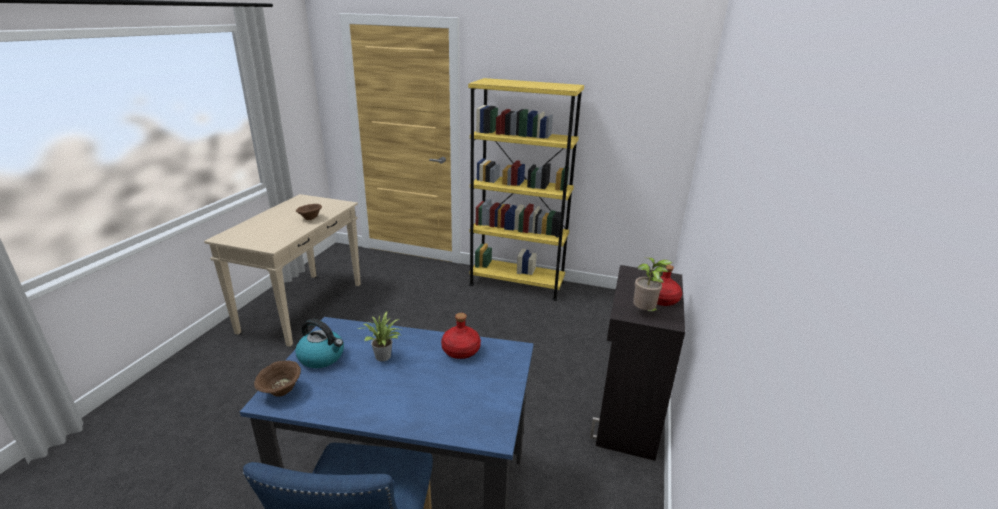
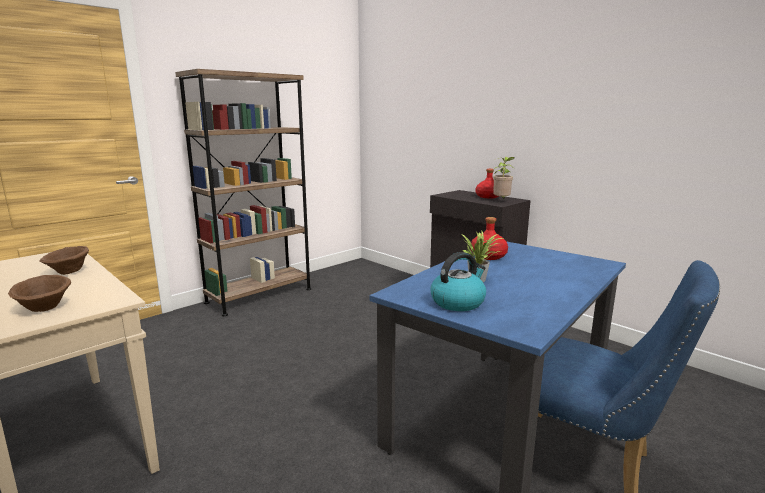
camera: 60 degrees left, 10 degrees down
(281, 391) = (512, 325): brown bowl -> brown bowl (45, 308)
(517, 283) = (259, 295): yellow bookcase -> brown bookcase

